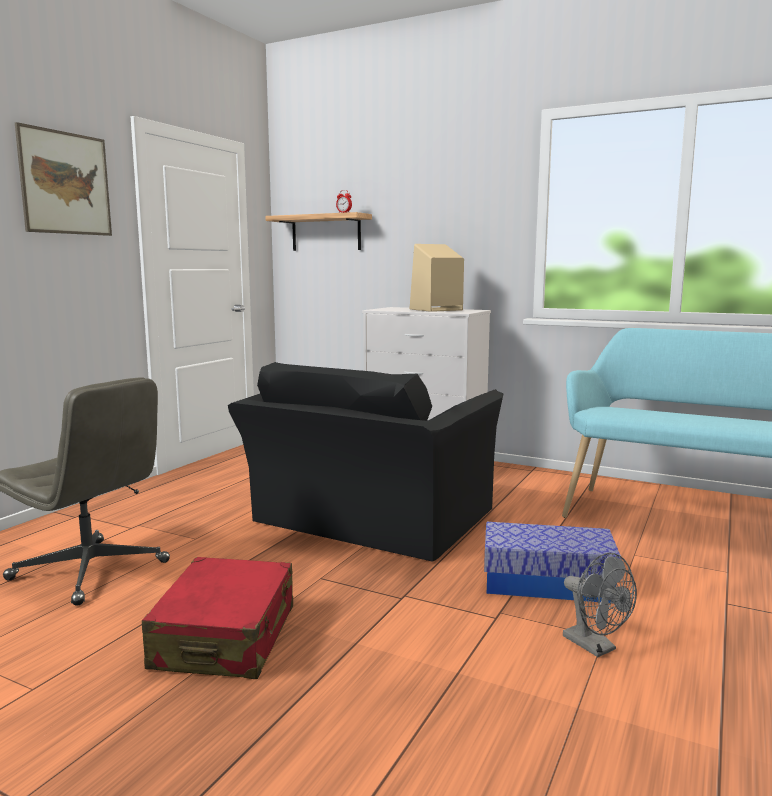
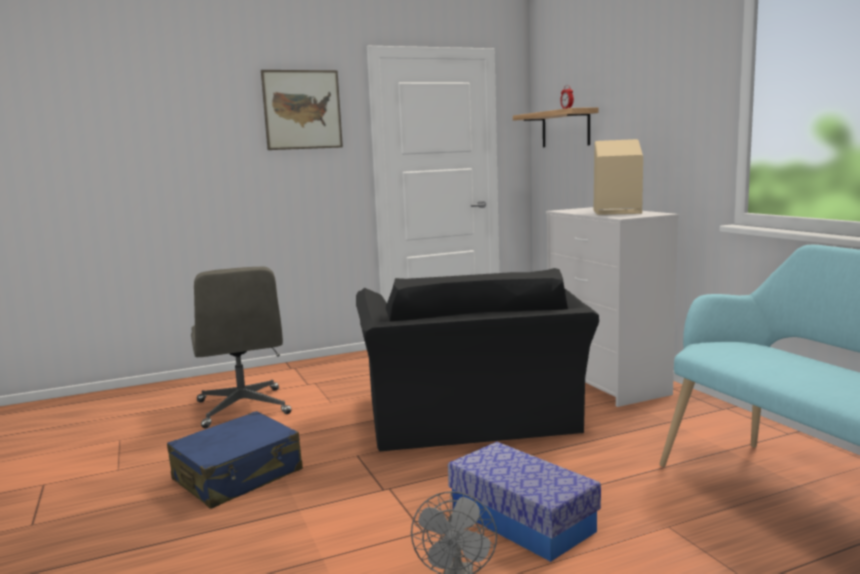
camera: 40 degrees right, 0 degrees up
(225, 637) = (238, 476): red suitcase -> blue suitcase
(369, 519) = (471, 419): black armchair -> black armchair turned 75 degrees counterclockwise

